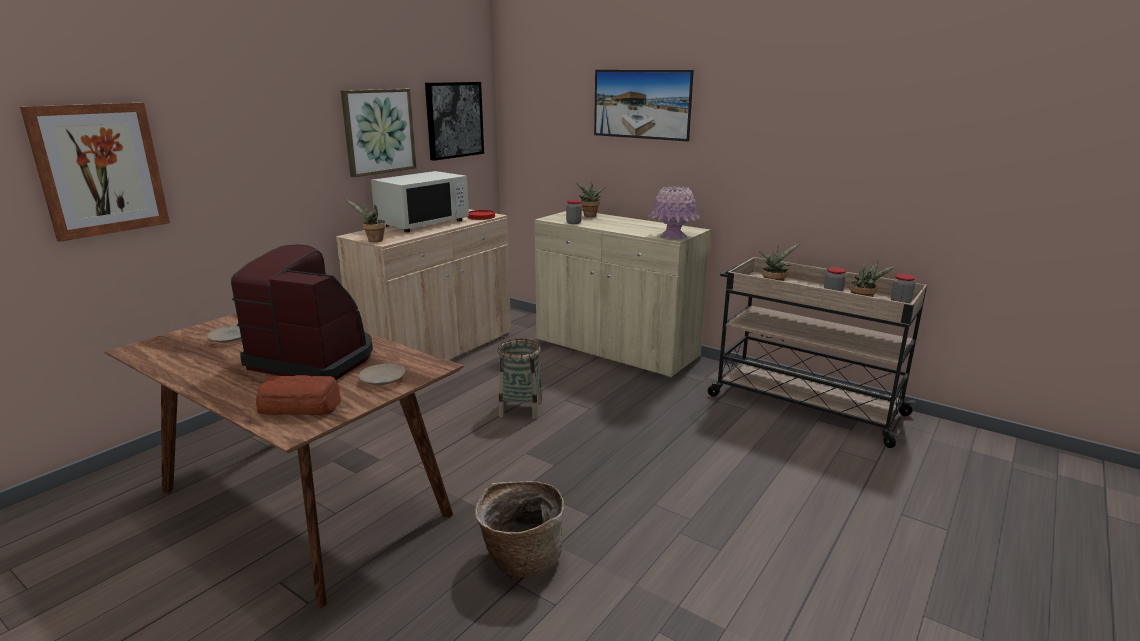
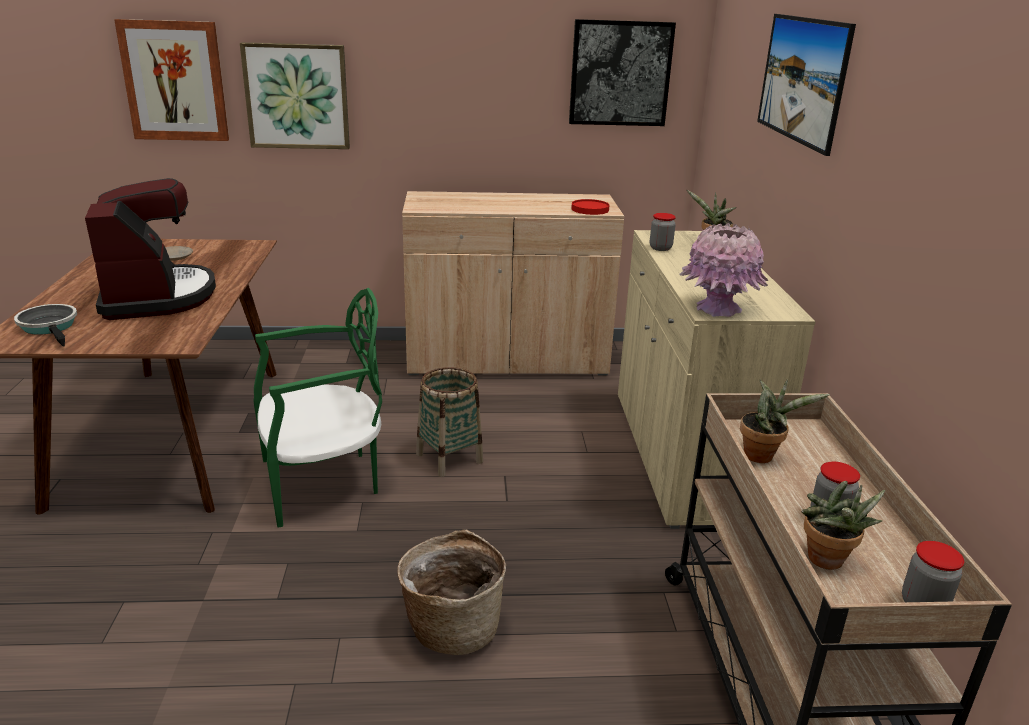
camera: 50 degrees right, 5 degrees up
(299, 406) = (50, 327): bread -> frying pan
(373, 240) = (415, 204): potted plant -> none
(378, 131) = (490, 77): picture -> picture (297, 96)
(382, 380) = (130, 335): beige plate -> none
(423, 223) = (513, 200): white microwave -> none
(481, 459) = (323, 482): none -> green chair
(520, 558) = (166, 585): basket -> basket (452, 627)

